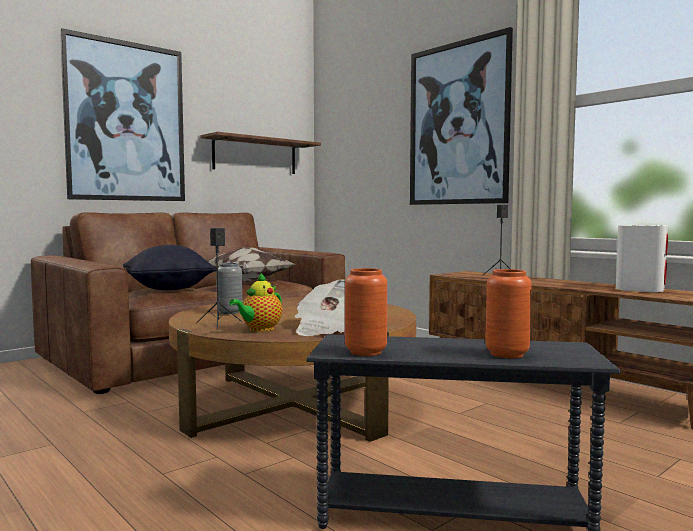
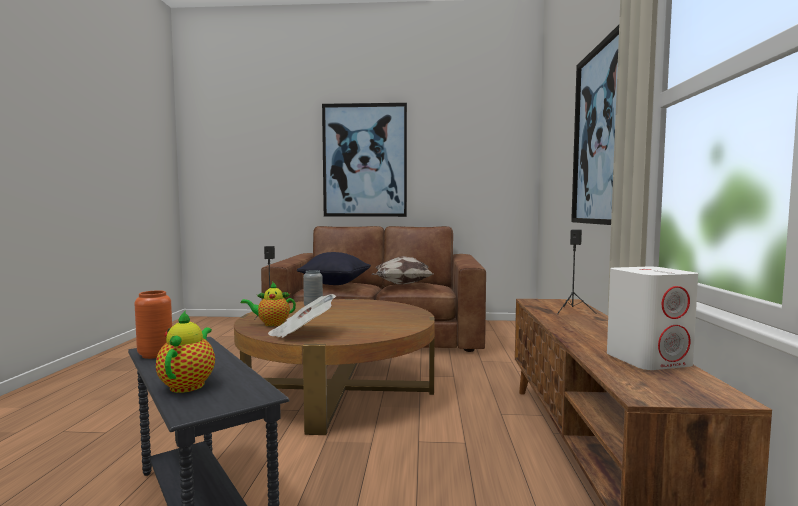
camera: 45 degrees right, 0 degrees up
(255, 156) = (473, 177): brown shelf -> none
(507, 354) = (189, 384): orange vase -> teapot

